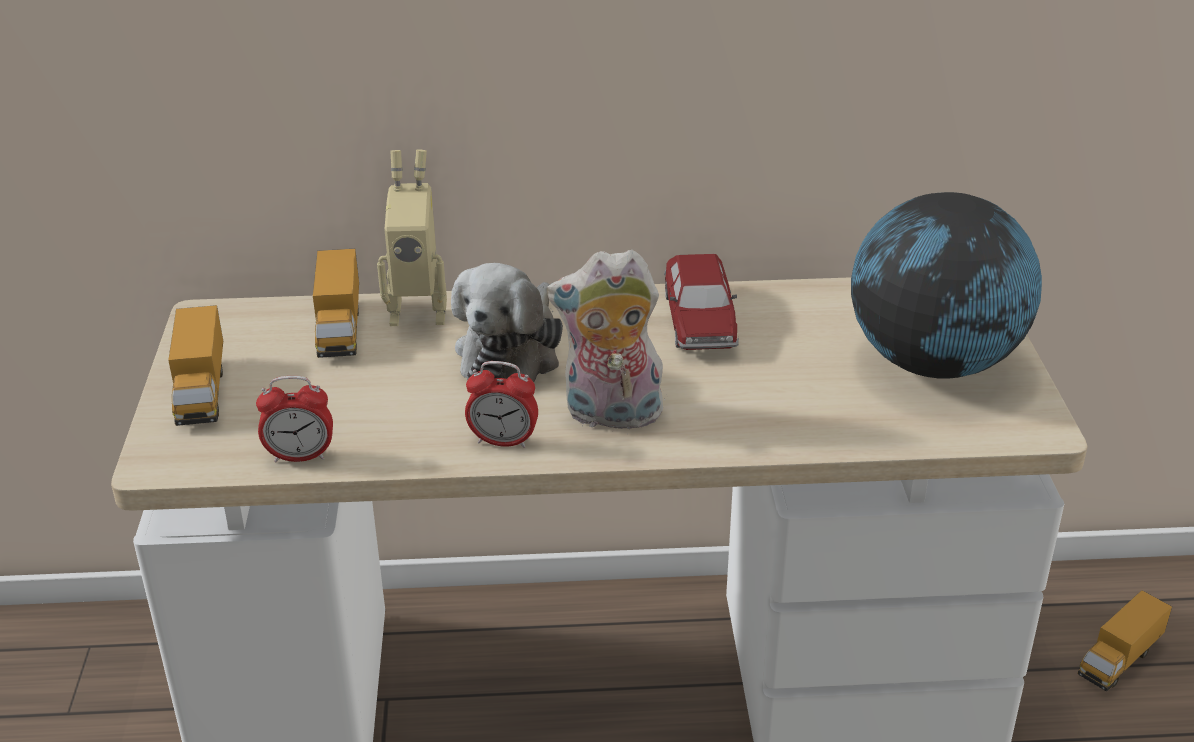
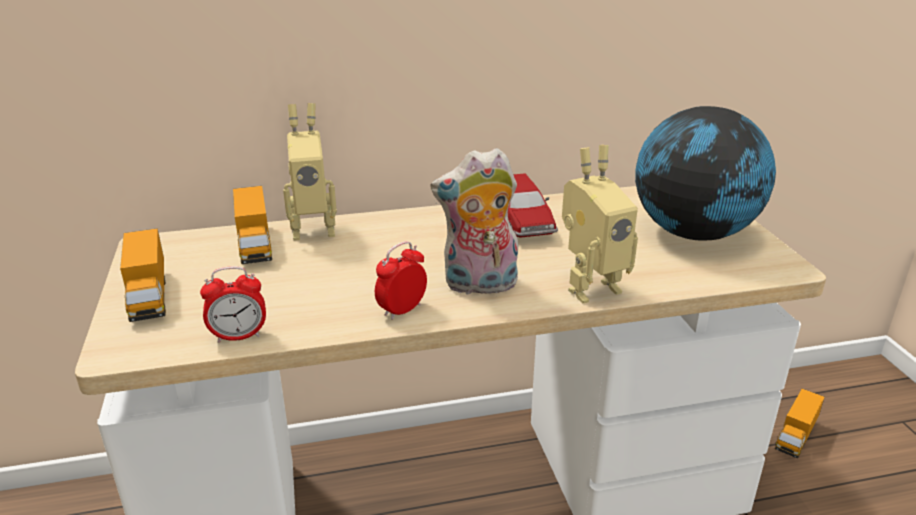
camera: 10 degrees left, 5 degrees down
(503, 441) = (402, 310): alarm clock -> alarm clock turned 135 degrees clockwise
(511, 353) = (391, 251): plush toy -> none
(754, 432) = (589, 287): none -> toy robot

